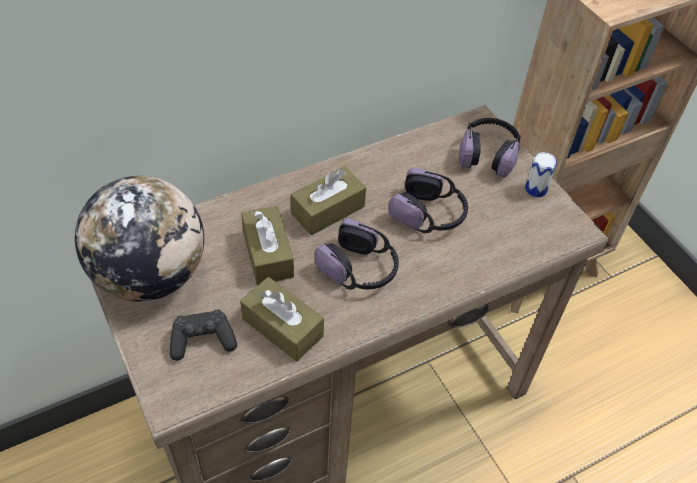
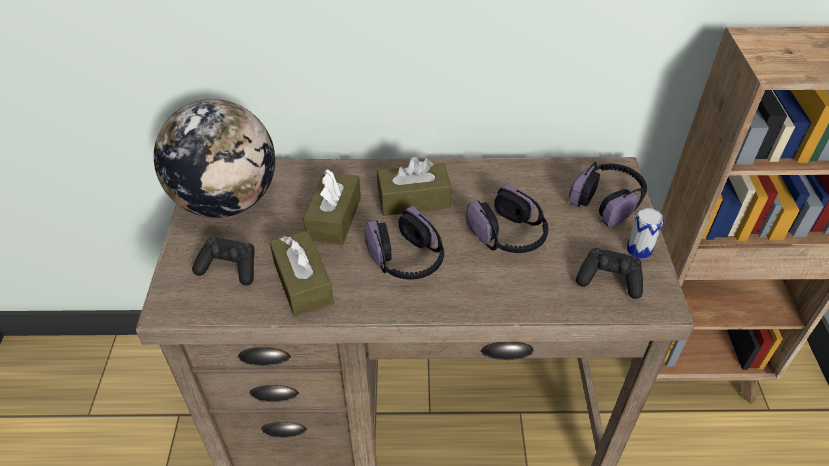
camera: 30 degrees right, 5 degrees down
(529, 224) = (609, 280): none -> black game controller

